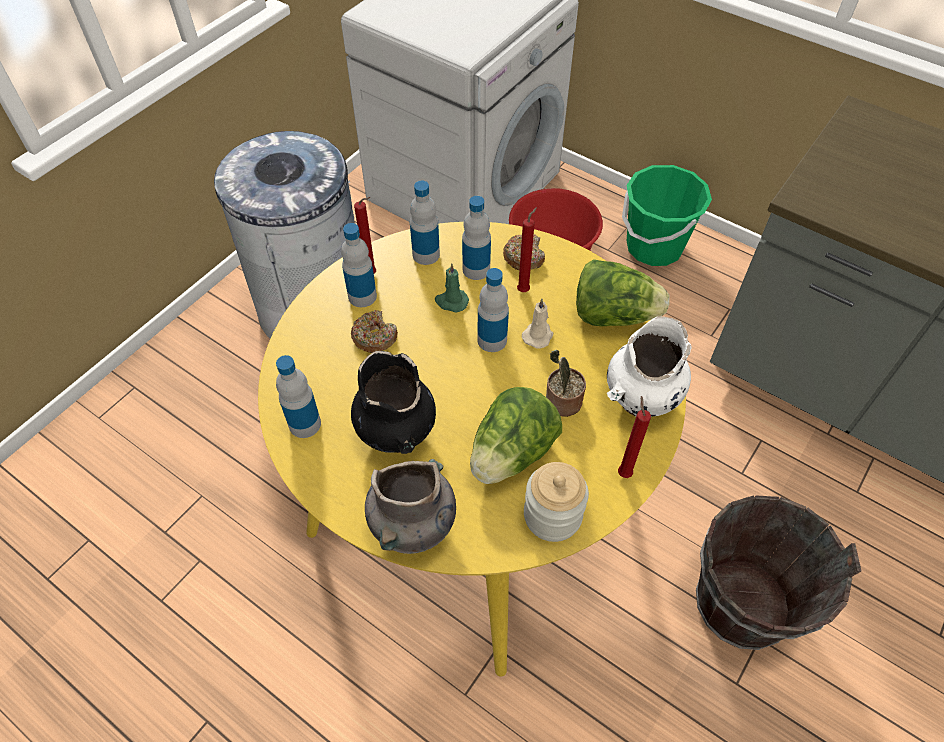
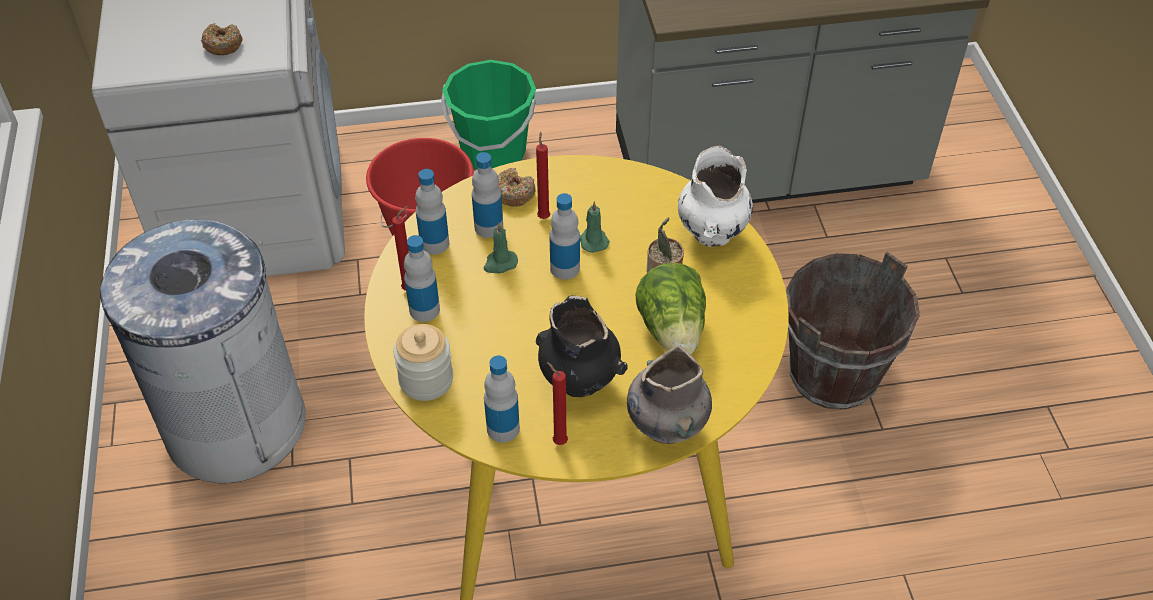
camera: 45 degrees left, 5 degrees down
(374, 337) = (474, 331): donut -> donut (223, 45)
(538, 335) = (593, 240): beige candle -> green candle
(552, 515) = (743, 347): jar -> jar (426, 380)
(613, 315) = (627, 189): lettuce -> none
(623, 472) = (753, 286): red candle -> red candle (558, 441)

